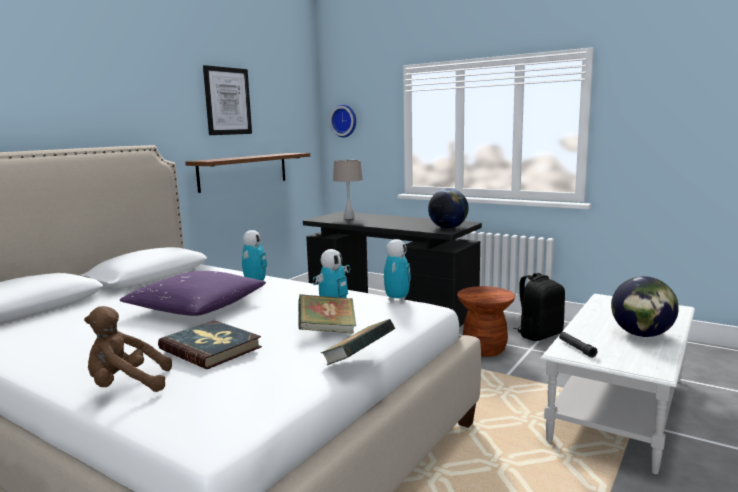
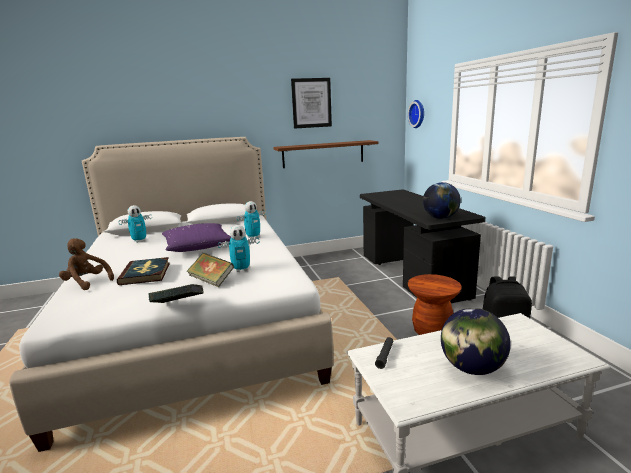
camera: 40 degrees right, 5 degrees up
(349, 218) = (393, 196): beige table lamp -> none
(397, 299) = (295, 270): toy robot -> toy robot (139, 241)

